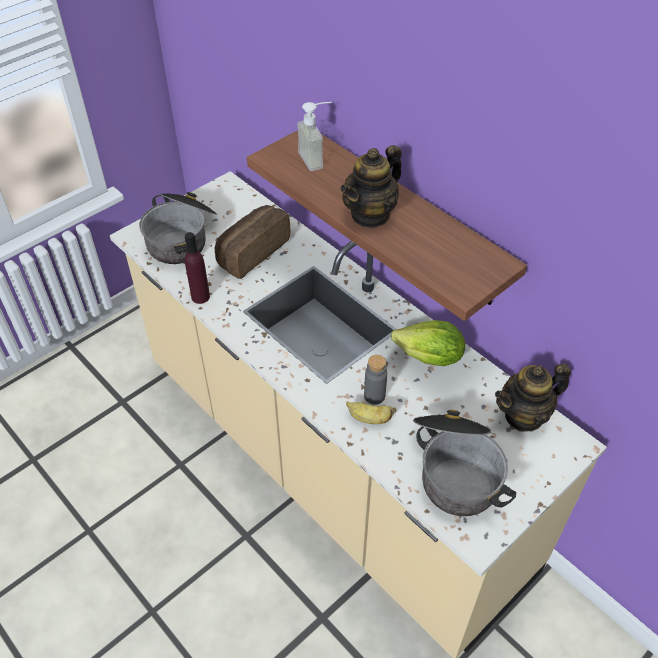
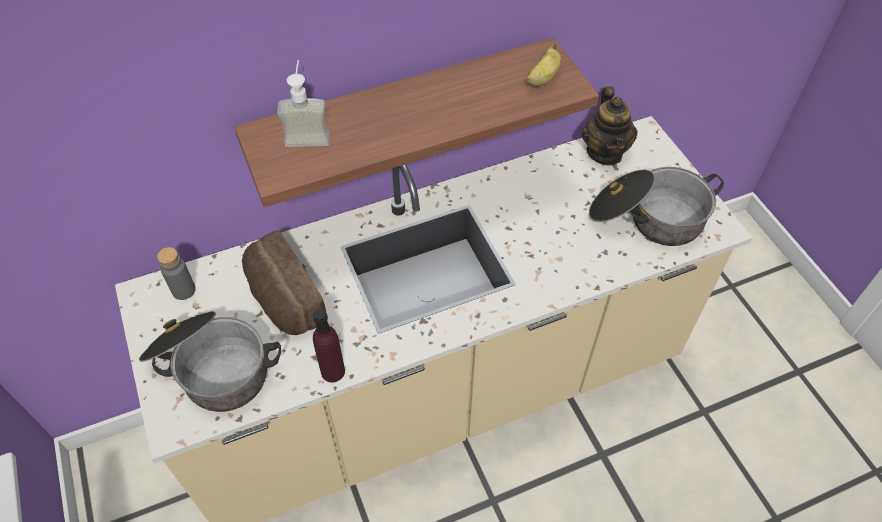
camera: 70 degrees left, 5 degrees up
(369, 419) = (572, 263): banana -> banana (543, 78)
(370, 214) = (431, 118): teapot -> none
(374, 396) = (546, 250): grey bottle -> grey bottle (184, 290)
(429, 358) = (515, 192): lettuce -> none

